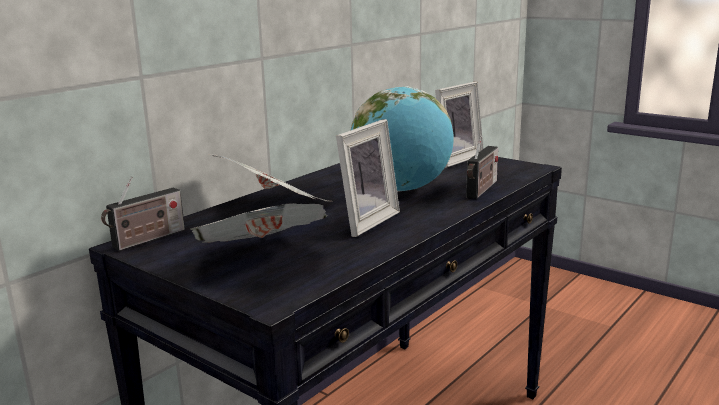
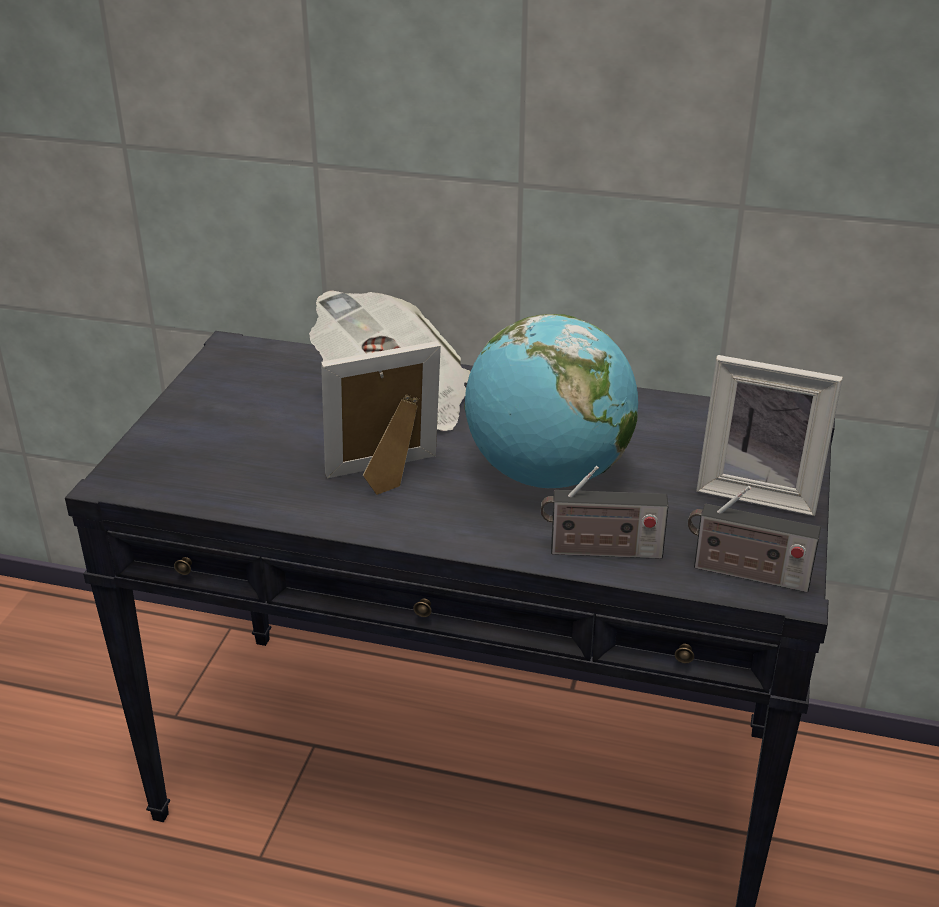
camera: 65 degrees right, 15 degrees up
(146, 240) = (250, 352): radio -> radio (745, 574)
(262, 260) = (224, 441): newspaper -> none
(364, 221) = (387, 476): picture frame -> picture frame turned 150 degrees clockwise

